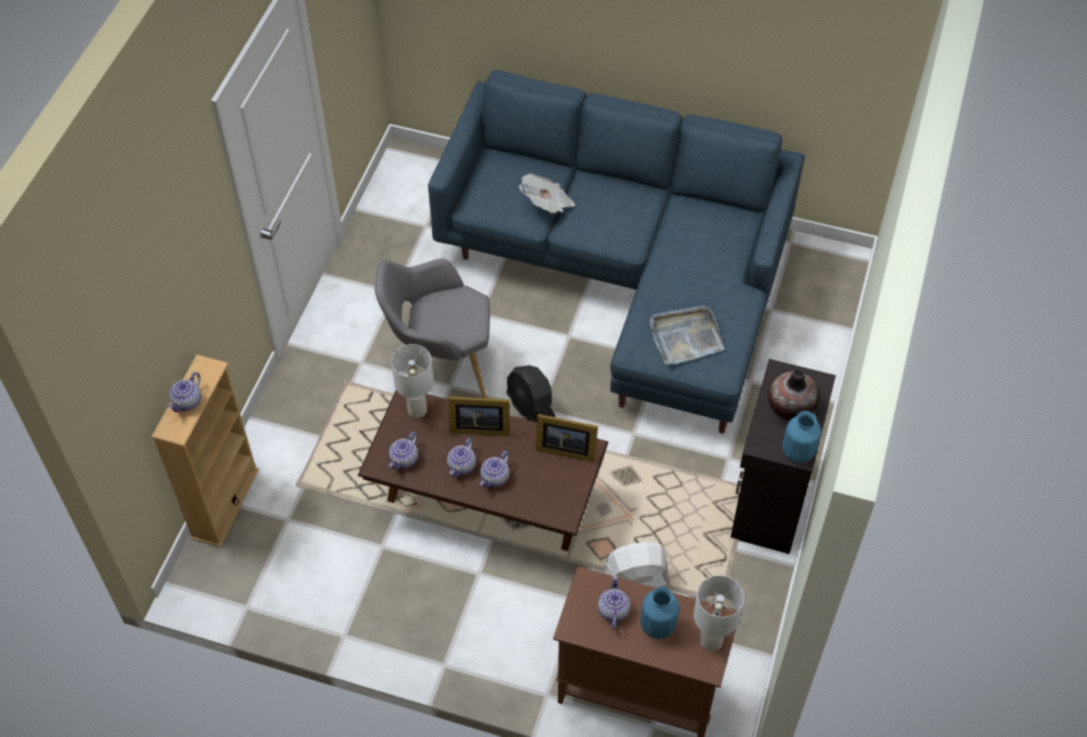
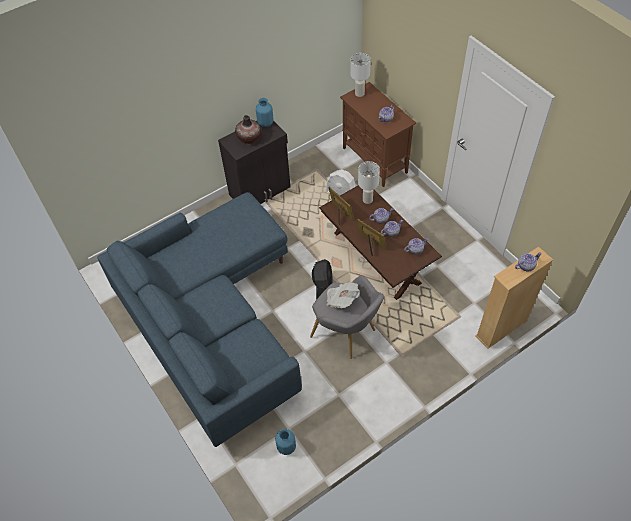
camera: 140 degrees left, 0 degrees up
(417, 410) = (393, 268): white table lamp -> white table lamp (367, 199)
(547, 204) = (238, 331): newspaper -> newspaper (341, 299)
(657, 625) = (374, 107): blue vase -> blue vase (286, 447)
(685, 337) = (245, 221): grey tray -> none

